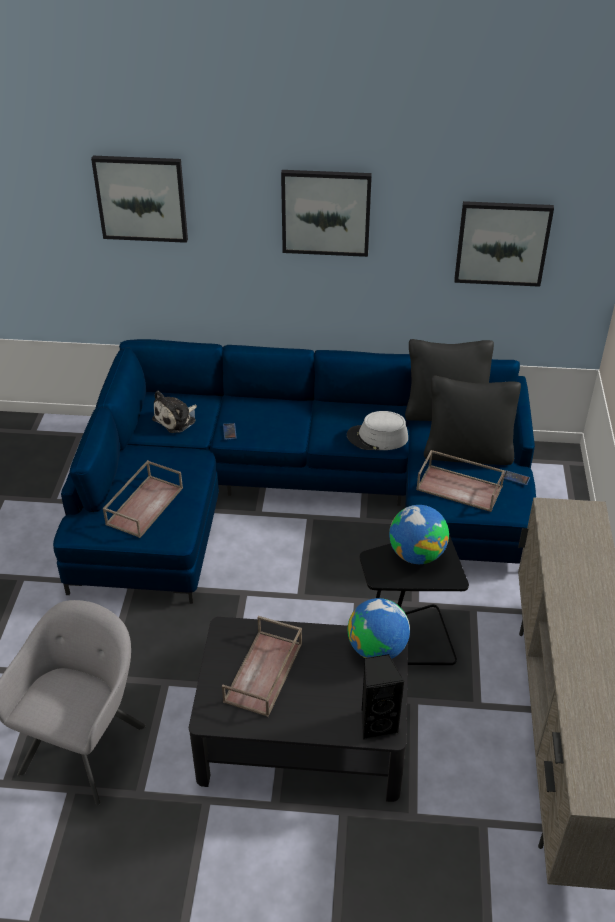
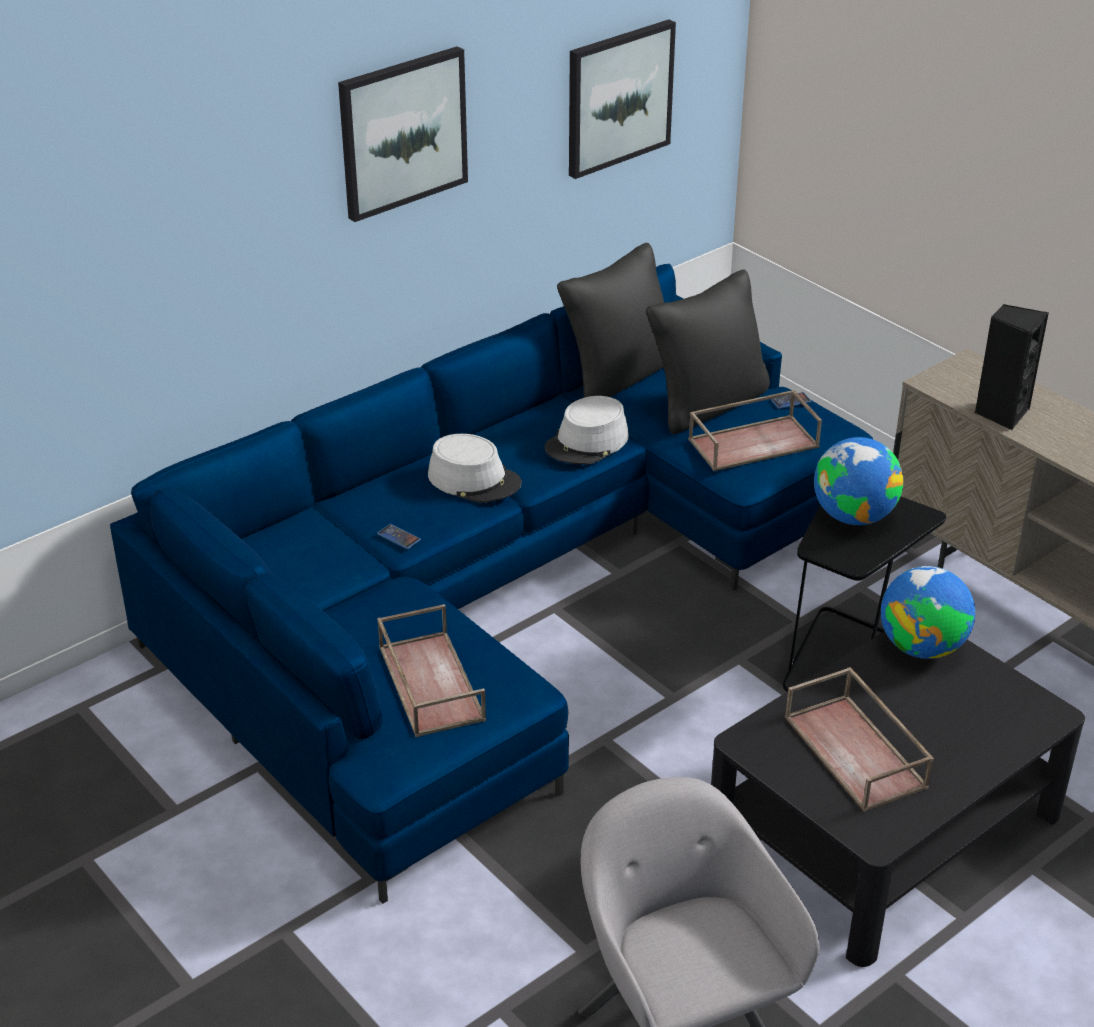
camera: 45 degrees left, 5 degrees down
(141, 198) = (128, 210): picture -> none
(176, 419) = (303, 564): plush toy -> none
(299, 424) = (474, 480): none -> grey hat
(377, 723) = (1030, 713): black speaker -> black speaker (1001, 413)

